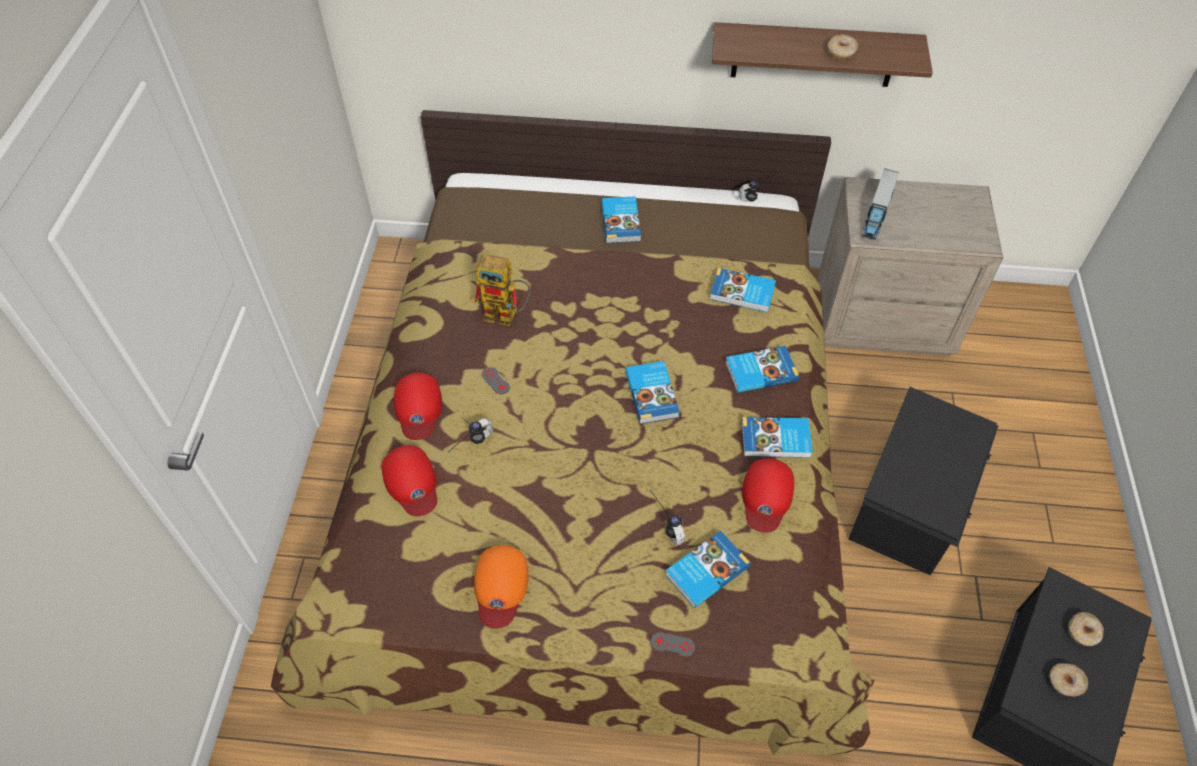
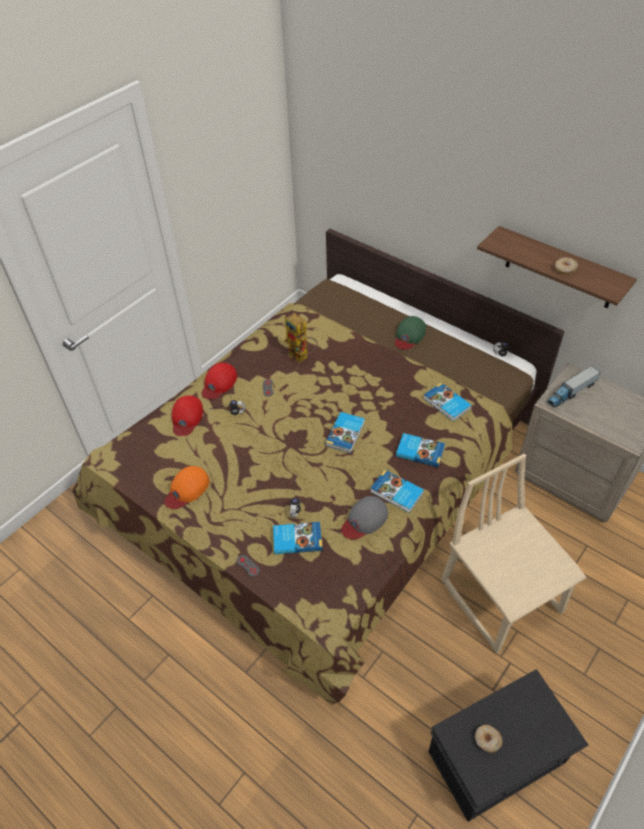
camera: 35 degrees right, 5 degrees down
(622, 222) = (409, 335): book -> green cap
(766, 496) = (364, 520): red cap -> grey cap
(911, 502) = (502, 596): black storage box -> beige chair
(1083, 632) = (526, 720): donut -> none

